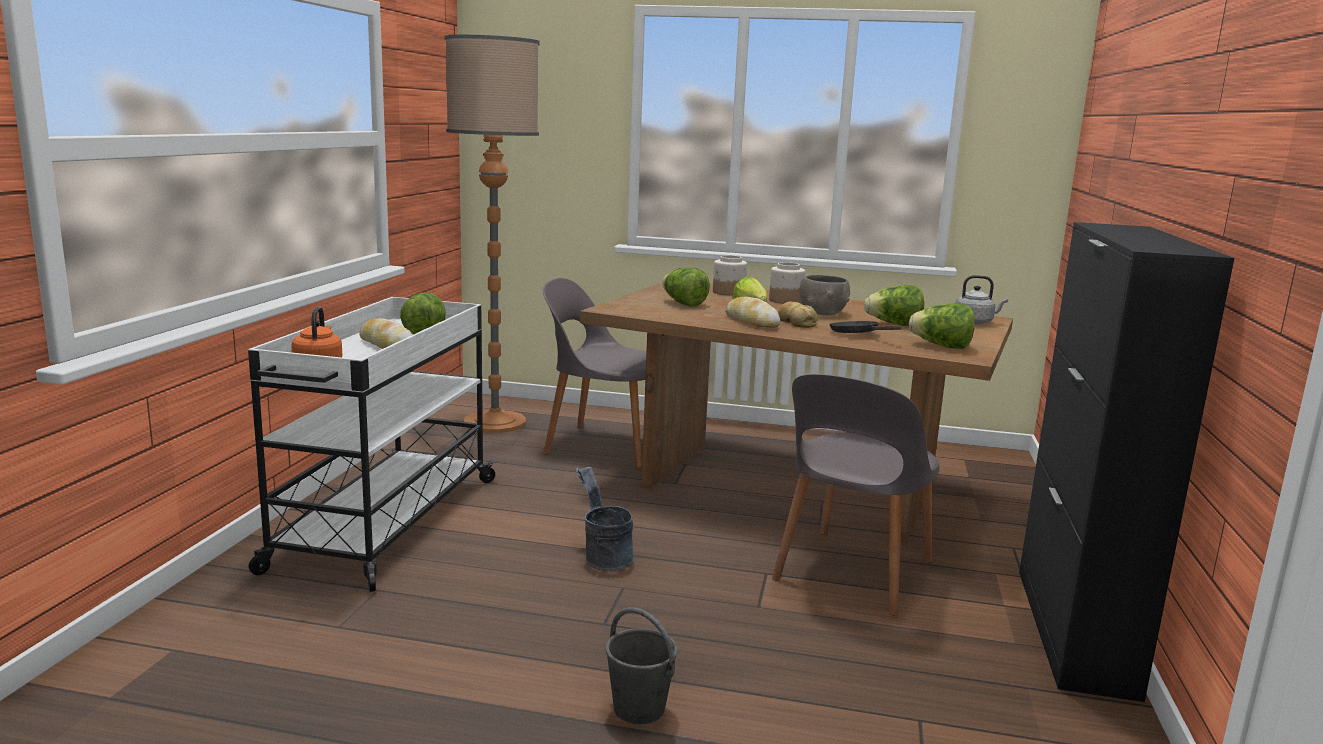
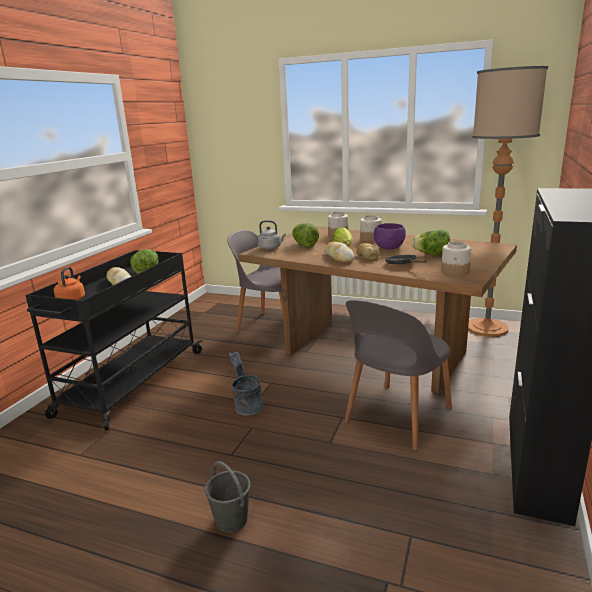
camera: 10 degrees right, 5 degrees up
(385, 524) = (131, 382): white cart -> black cart
(495, 422) = (216, 312): floor lamp -> floor lamp (487, 327)
(823, 313) = (389, 247): grey bowl -> purple bowl
(942, 346) = (455, 272): lettuce -> jar
(975, 322) = (488, 249): grey kettle -> grey kettle (271, 248)

